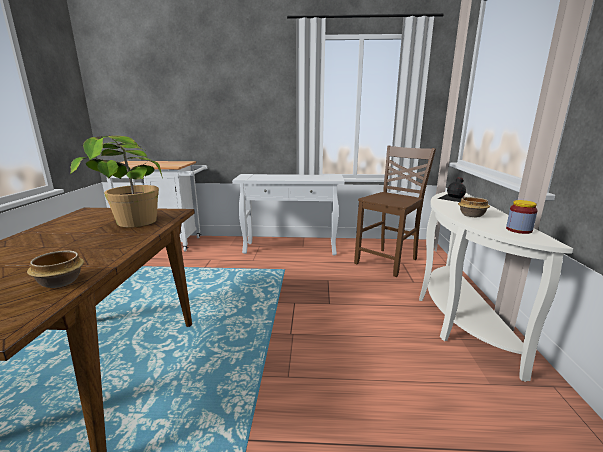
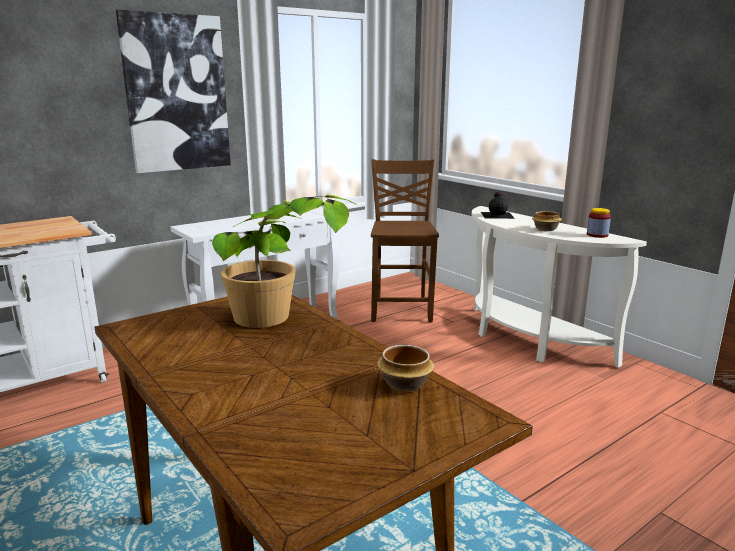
camera: 40 degrees left, 0 degrees up
(258, 95) = (176, 94): none -> picture

